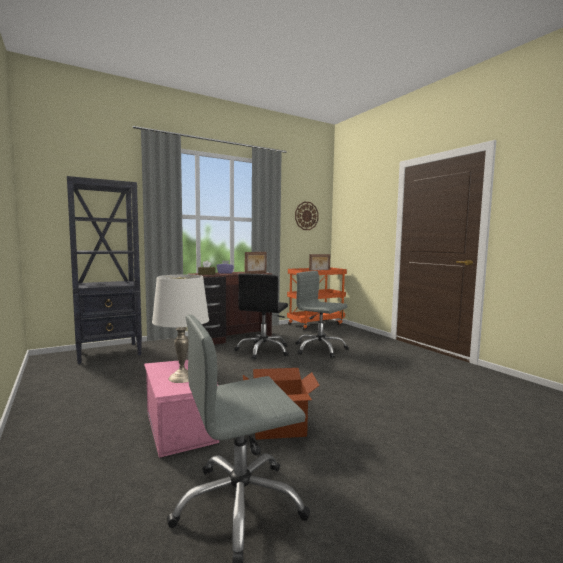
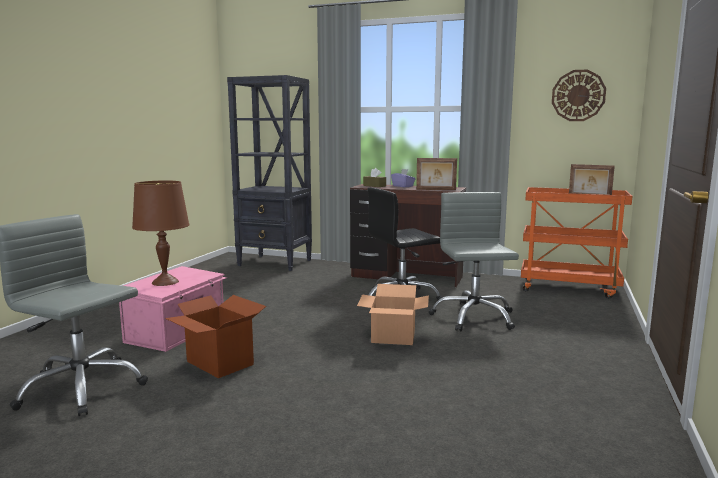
camera: 50 degrees right, 5 degrees up
(181, 378) = (164, 282): white table lamp -> brown table lamp
(316, 370) = (394, 336): none -> cardboard box

